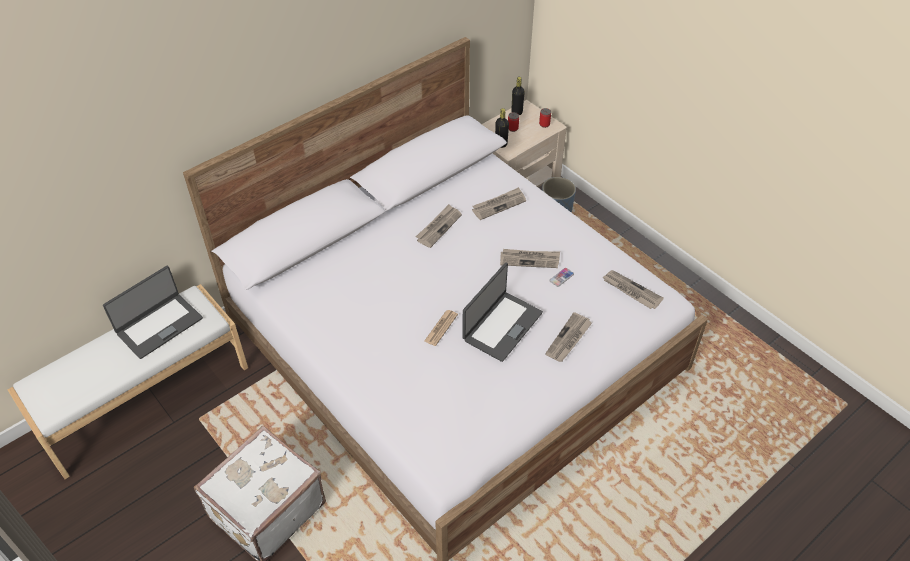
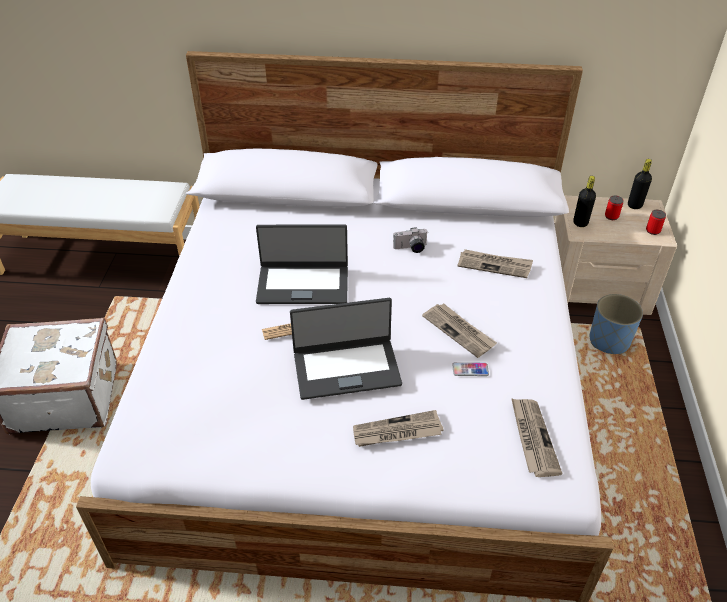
camera: 45 degrees right, 5 degrees down
(159, 325) = (128, 193): laptop -> laptop (303, 284)
(438, 227) = (411, 248): newspaper -> camera

